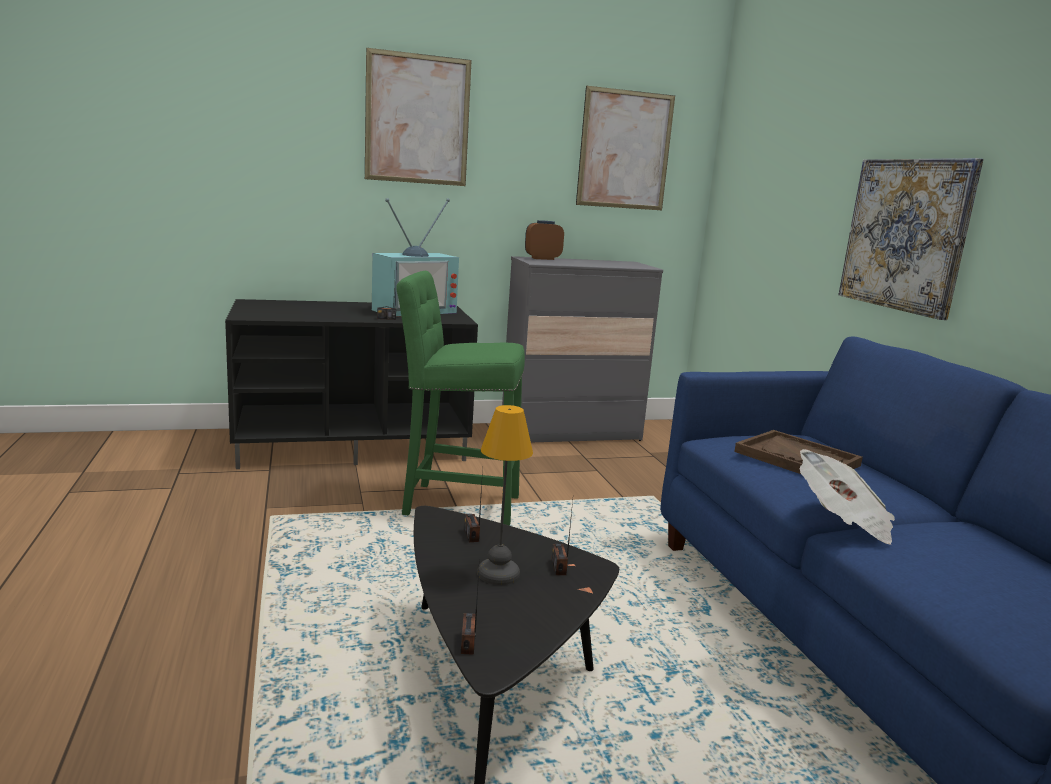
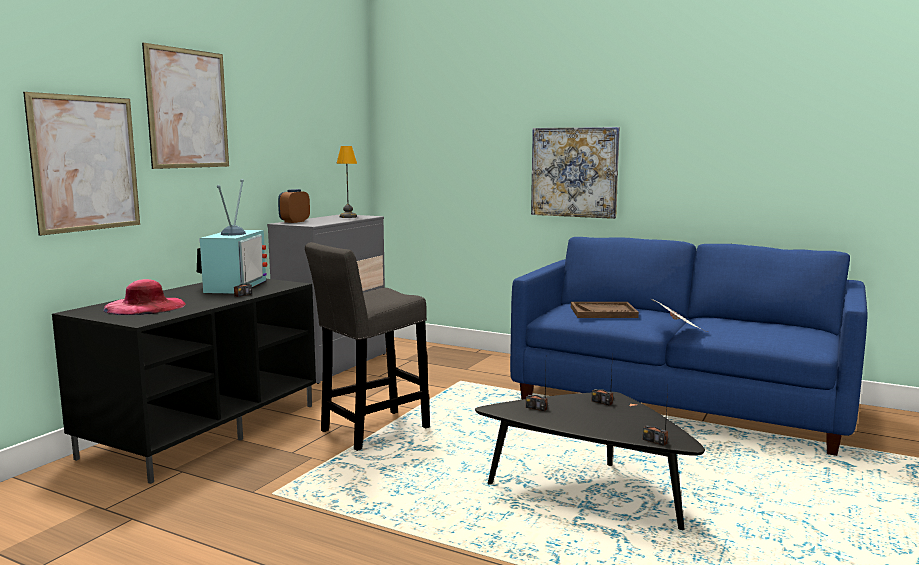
camera: 45 degrees left, 5 degrees down
(296, 308) = (145, 306): none -> pink hat
(455, 504) = (370, 431): green stool -> grey stool
(498, 574) = (592, 416): table lamp -> table lamp (348, 217)
(625, 150) = (324, 125): picture -> picture (85, 163)

